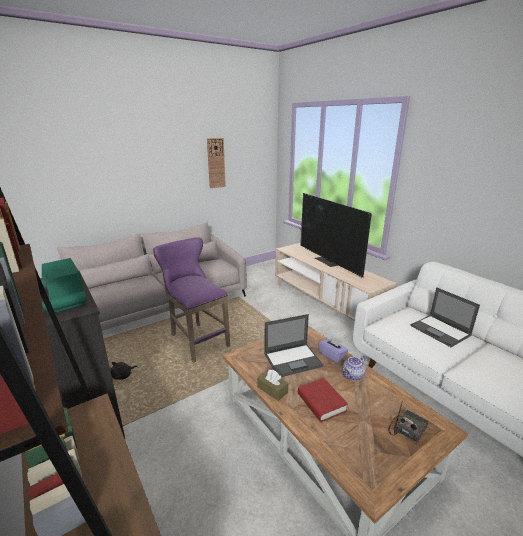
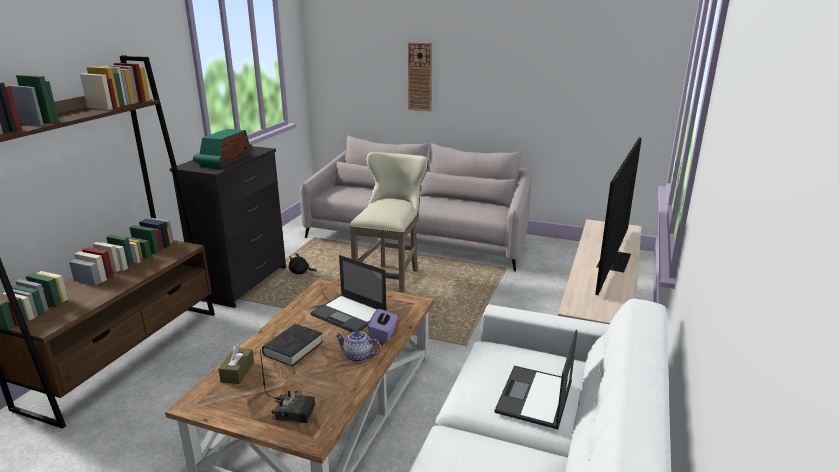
camera: 55 degrees right, 0 degrees up
(196, 339) = (391, 280): purple stool -> beige stool
(216, 163) = (559, 69): wall clock -> wall clock (420, 77)
(272, 390) = (289, 317): brown tissue box -> brown tissue box (237, 372)
(321, 402) = (293, 348): red book -> black book

